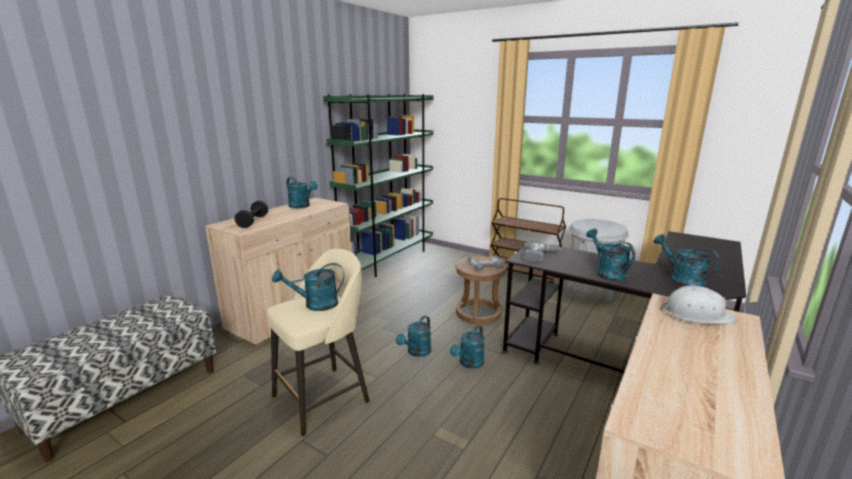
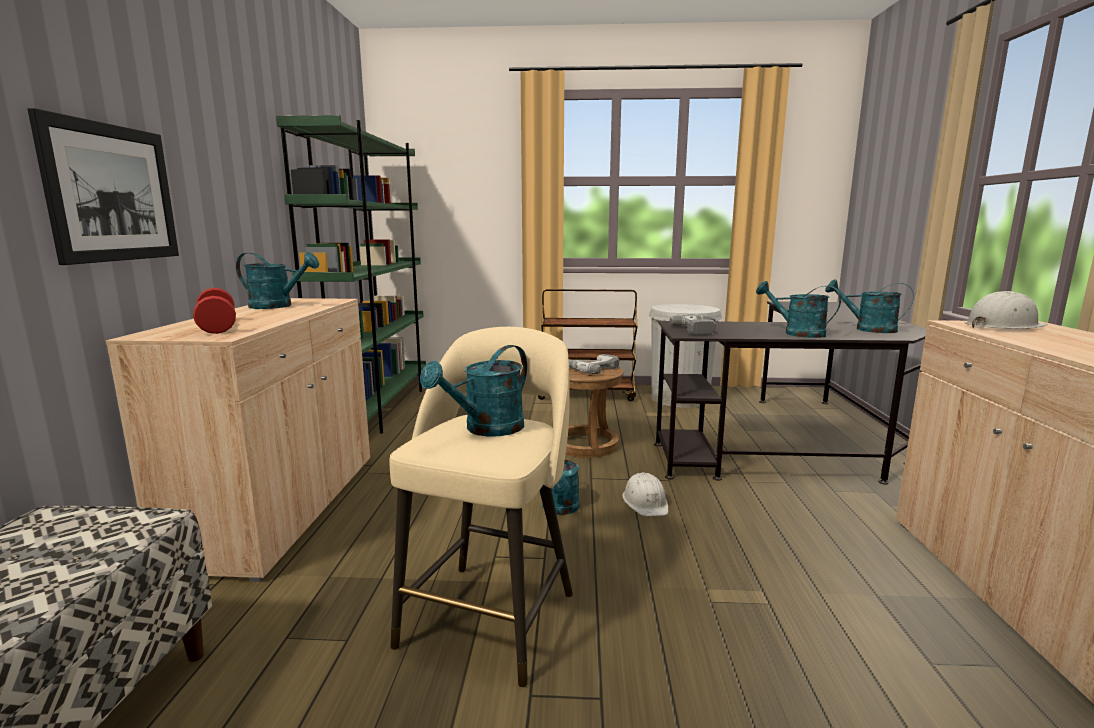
camera: 30 degrees left, 5 degrees down
(214, 158) = (112, 193): none -> picture
(253, 221) = (217, 326): black dumbbell -> red dumbbell
(469, 363) = (645, 502): turquoise watering can -> white hard hat

